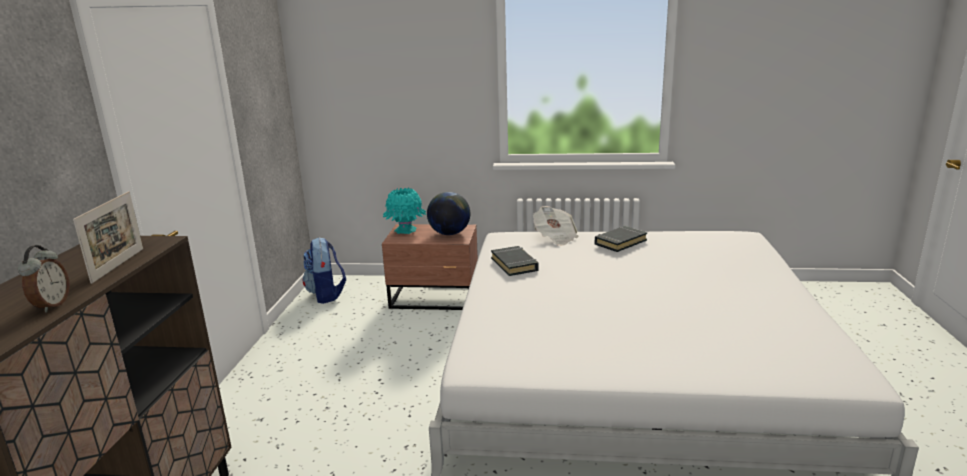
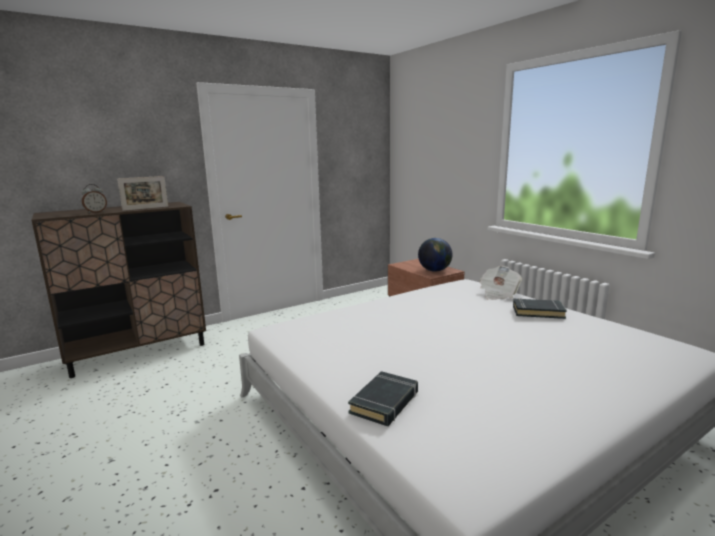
camera: 50 degrees right, 5 degrees down
(326, 295) = (374, 295): backpack -> none
(405, 230) = (416, 262): turquoise vase -> none
(514, 264) = (428, 297): black book -> black book (385, 402)

